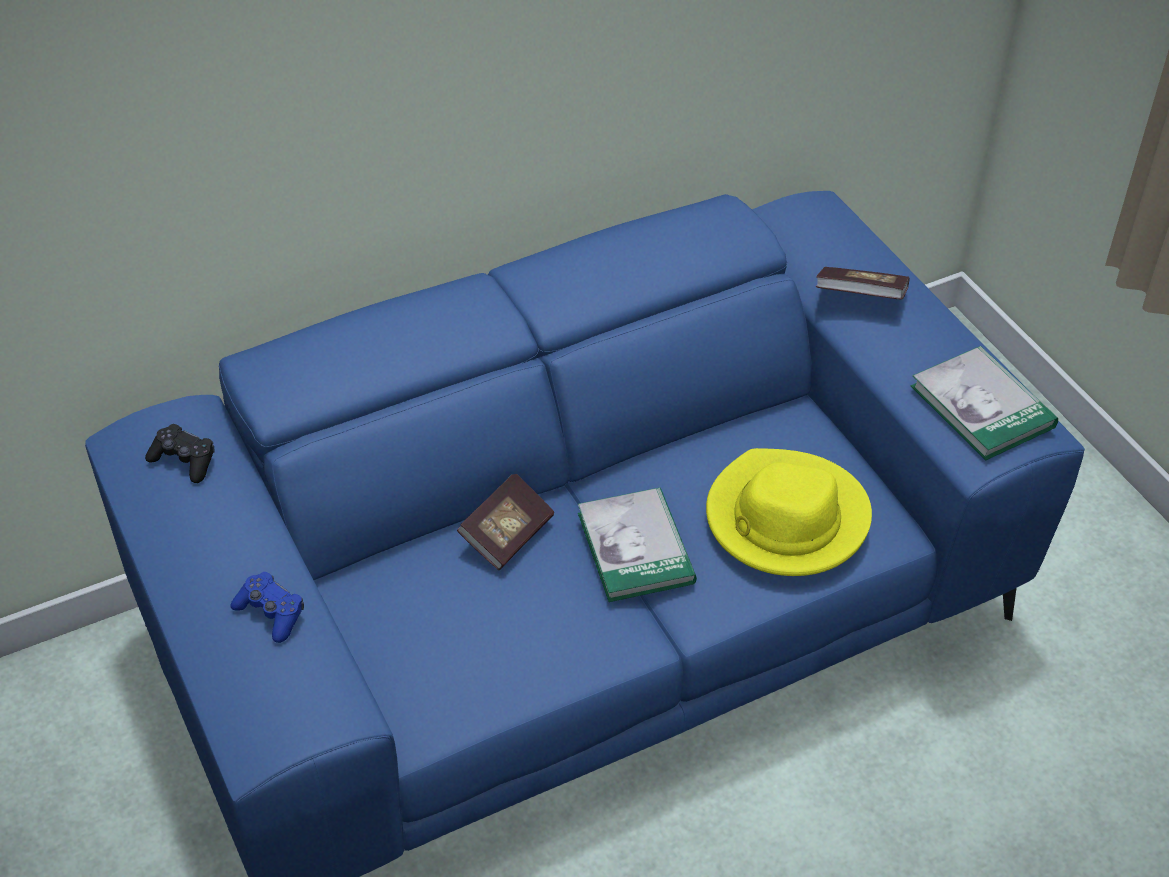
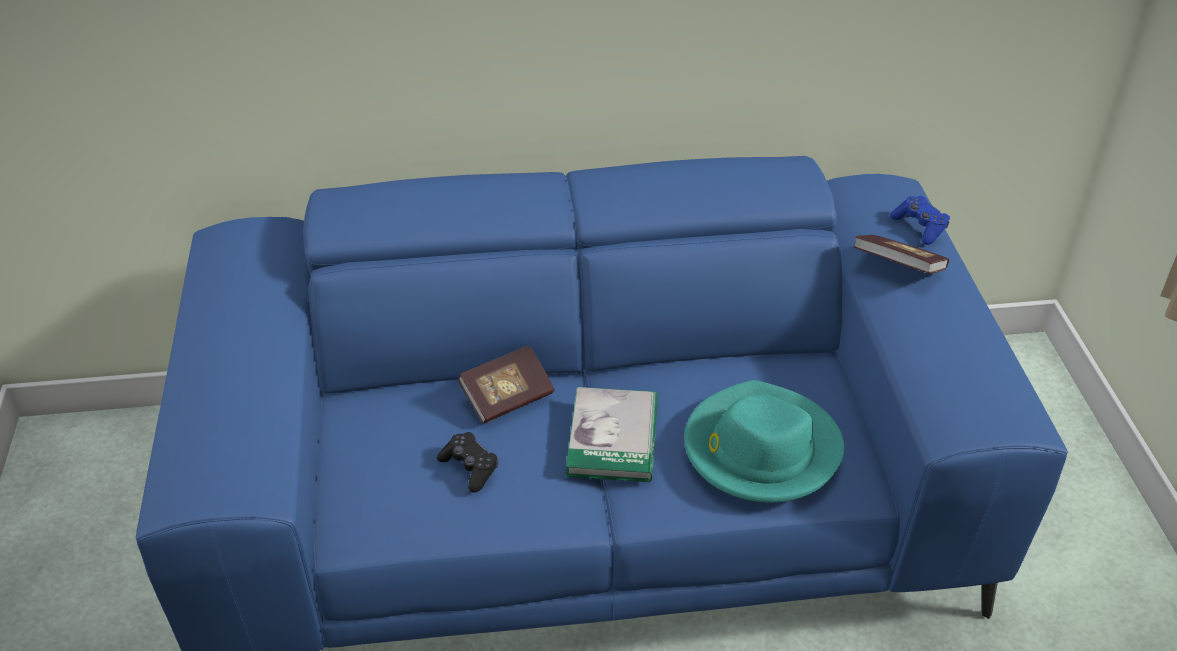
camera: 20 degrees right, 5 degrees down
(184, 460) = (251, 262): black game controller -> black game controller (470, 468)
(271, 613) = (247, 395): blue game controller -> blue game controller (920, 227)
(785, 519) = (760, 449): yellow hat -> turquoise hat
(982, 406) = (973, 386): book -> none

